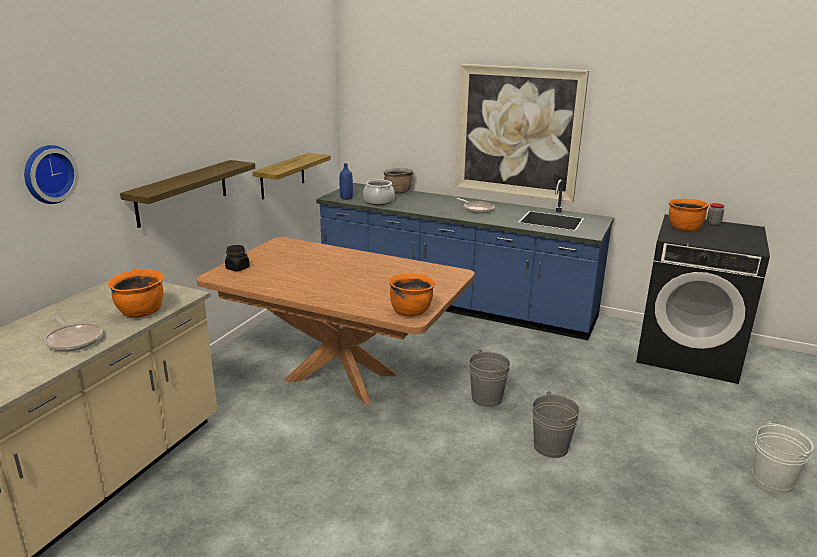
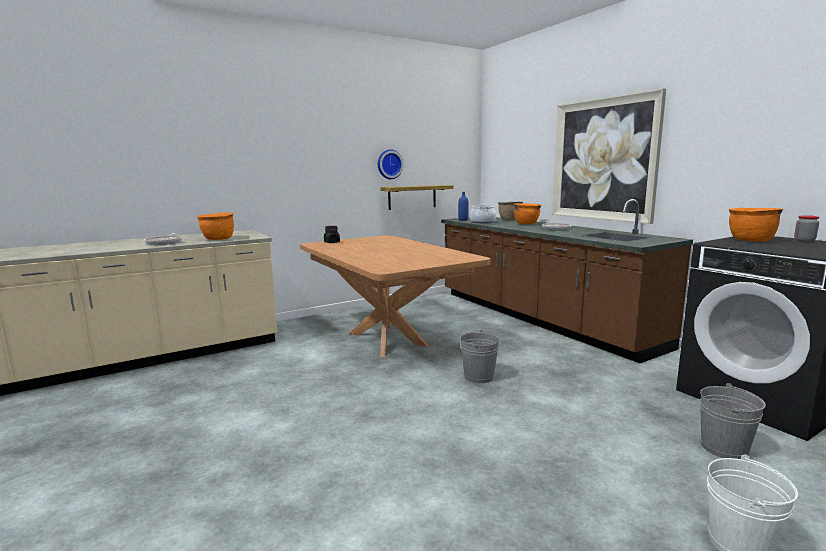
camera: 35 degrees right, 10 degrees down
(48, 174) = (201, 152): wall clock -> wall clock (389, 164)
(182, 192) = (311, 188): shelf -> none
(411, 311) = (390, 267): orange cooking pot -> orange cooking pot (526, 223)
(455, 303) = (538, 317): blue counter -> brown counter
(551, 447) = (489, 423): grey bucket -> grey bucket (724, 448)

